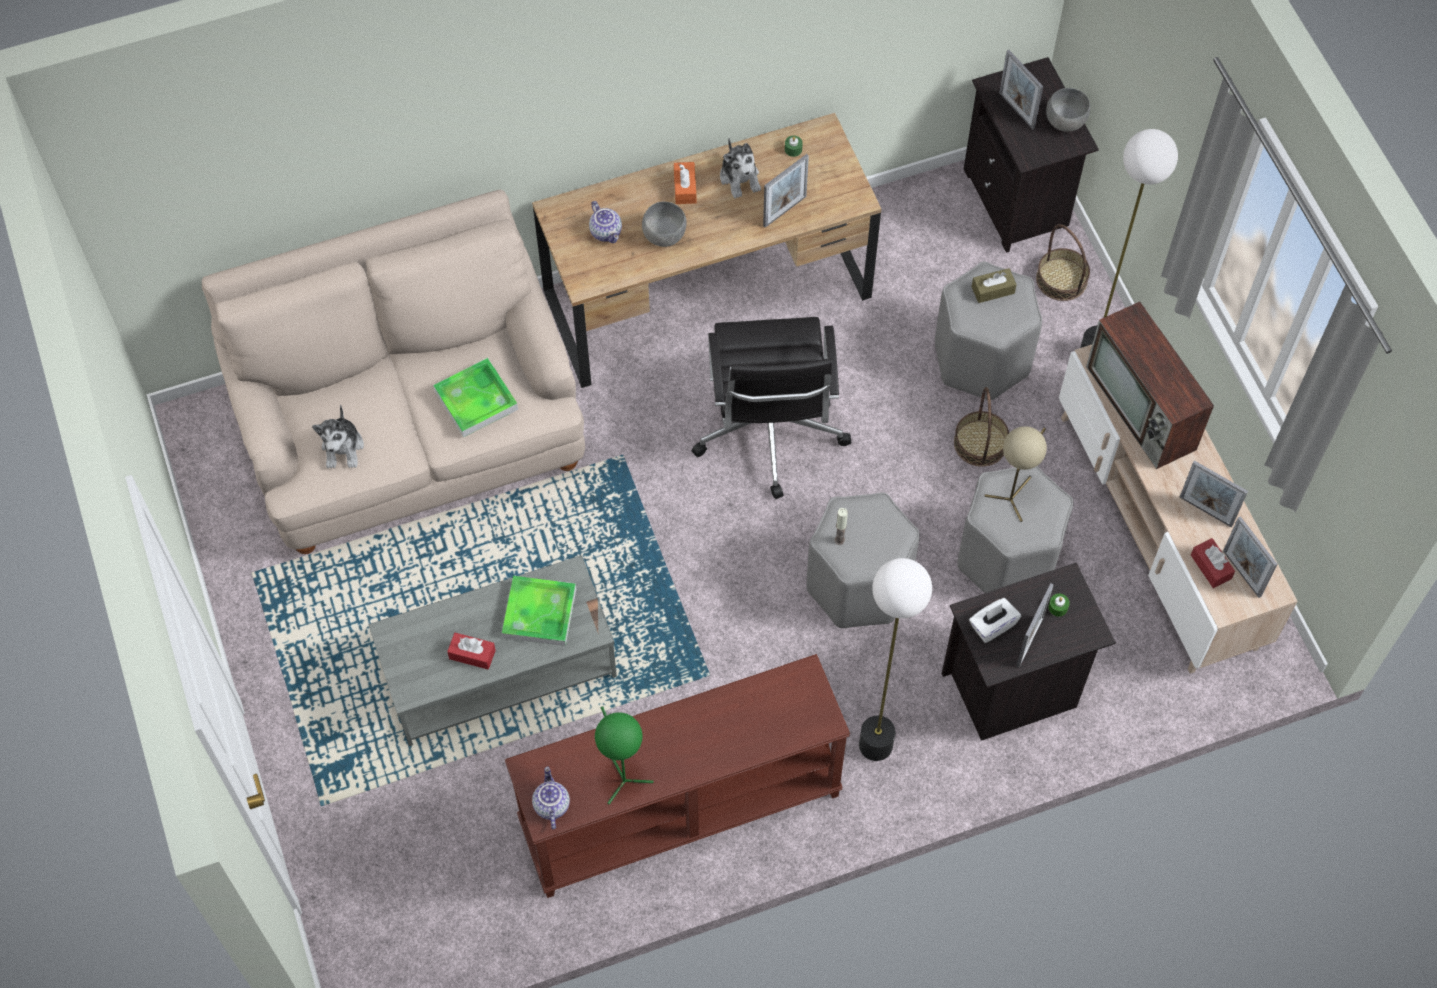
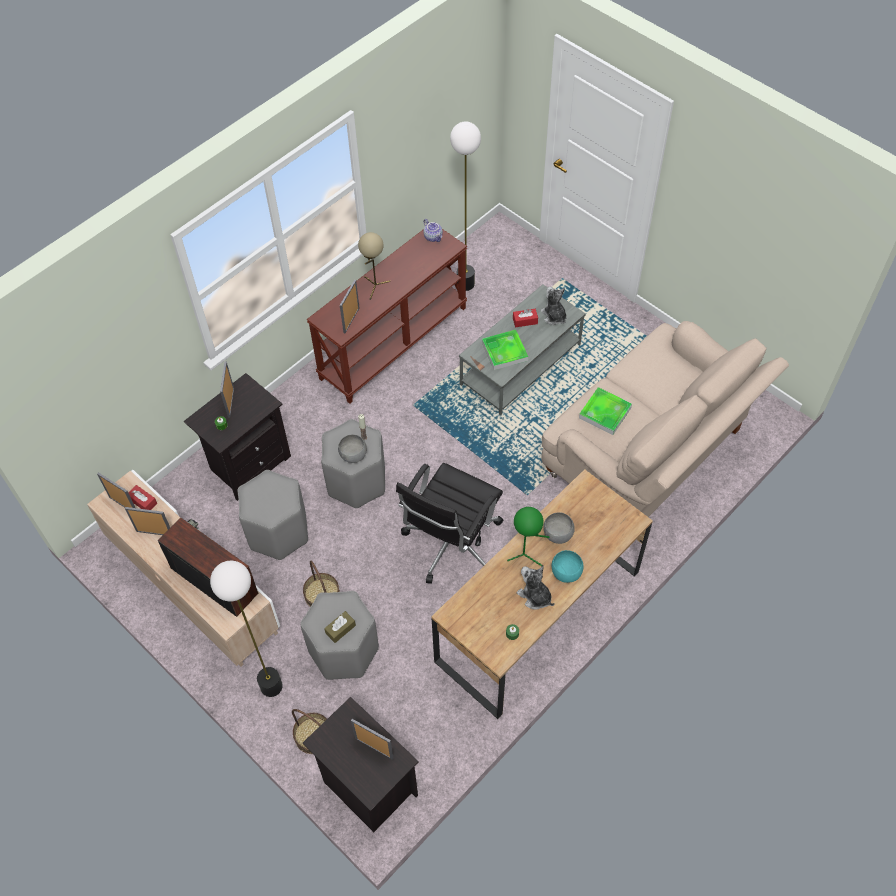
camera: 155 degrees right, 5 degrees down
(343, 447) = (655, 360): plush toy -> plush toy (554, 316)
(607, 232) = (594, 521): teapot -> none
(622, 776) = (407, 259): green table lamp -> green table lamp (526, 556)
(685, 188) = (565, 573): orange tissue box -> turquoise bowl
(769, 433) = (451, 544): black office chair -> black office chair turned 120 degrees counterclockwise
(784, 211) = (492, 585): picture frame -> picture frame (351, 320)
(876, 744) = (310, 409): floor lamp -> floor lamp (465, 284)
(992, 626) = (254, 402): white tissue box -> none
(1013, 496) = (275, 502): beige table lamp -> beige table lamp (374, 287)
(1066, 121) = (334, 755): grey bowl -> grey bowl (353, 456)

